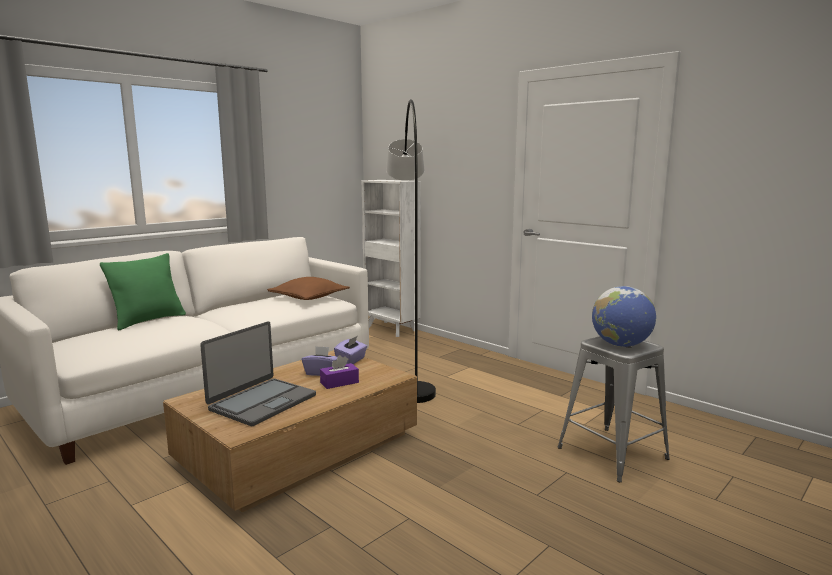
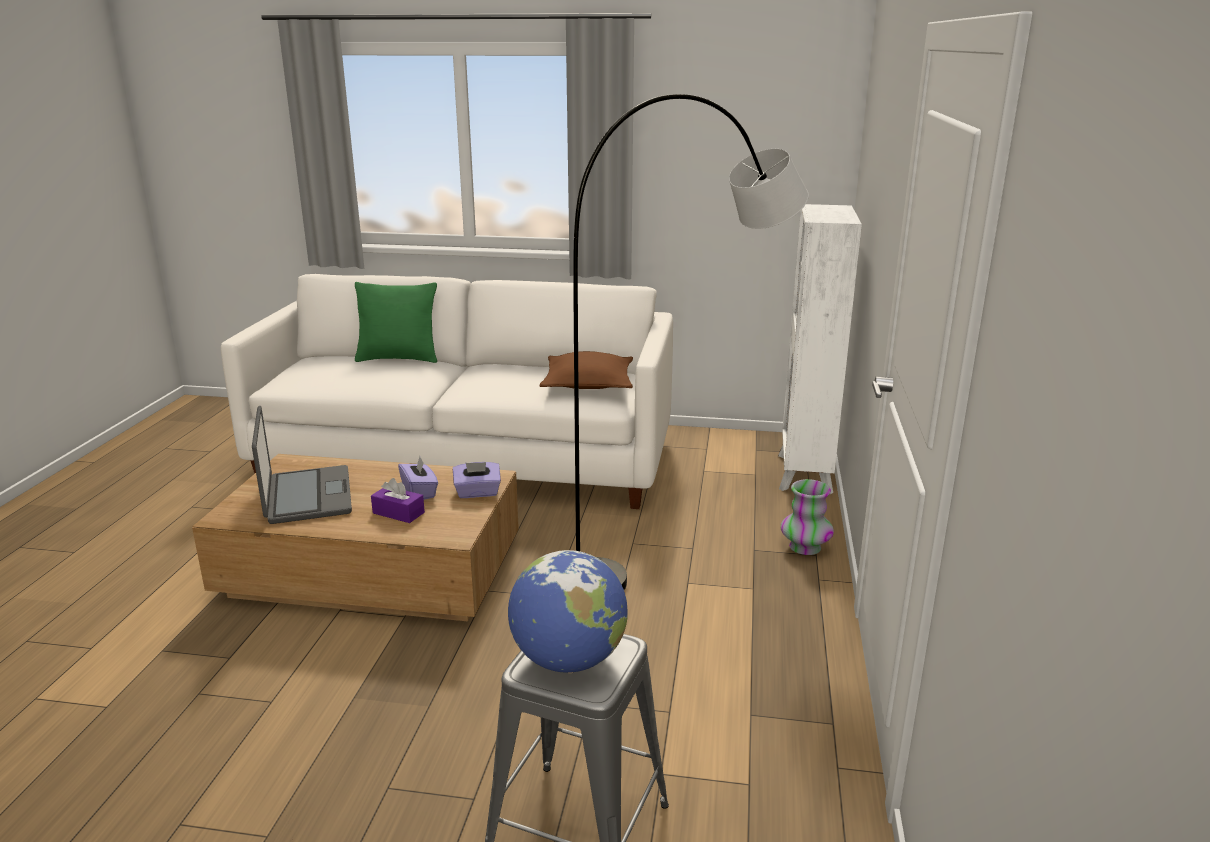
camera: 55 degrees right, 10 degrees up
(262, 402) = (307, 496): laptop -> laptop turned 105 degrees counterclockwise
(452, 348) = (805, 547): none -> vase

